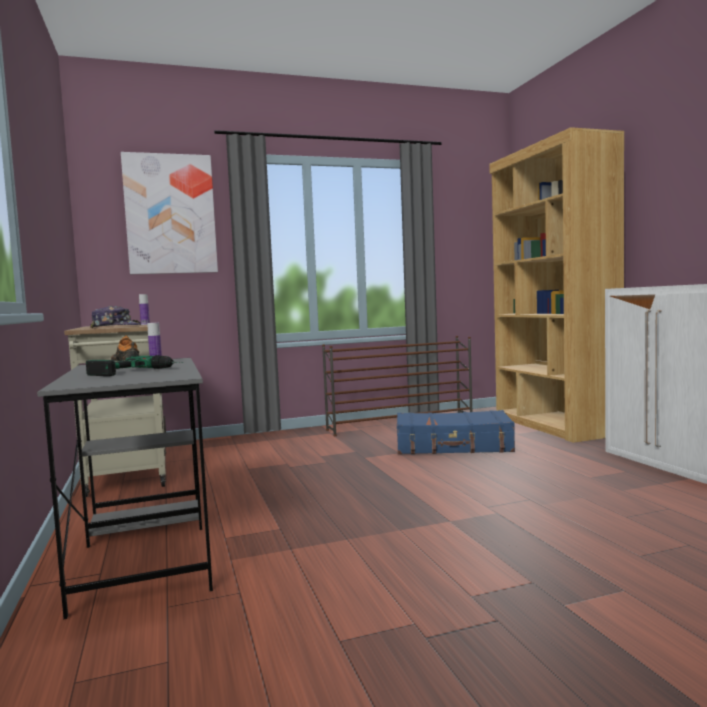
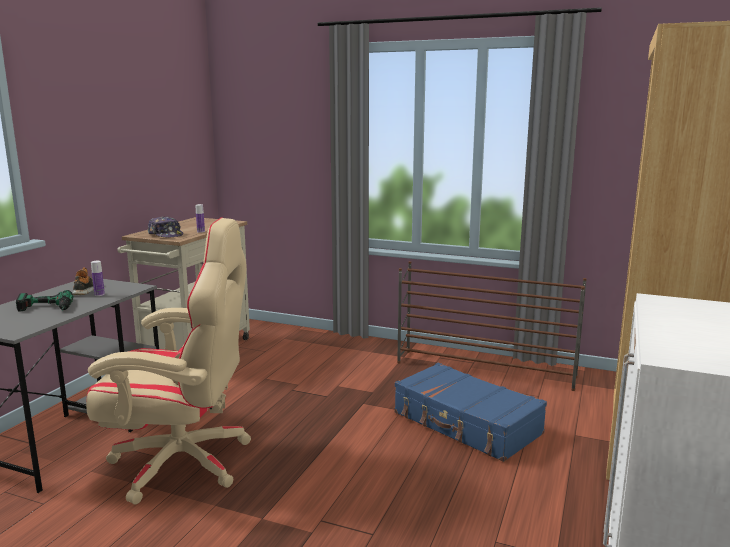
camera: 40 degrees right, 10 degrees up
(170, 214) = (285, 110): picture -> none
(306, 524) = (180, 463): none -> beige office chair

